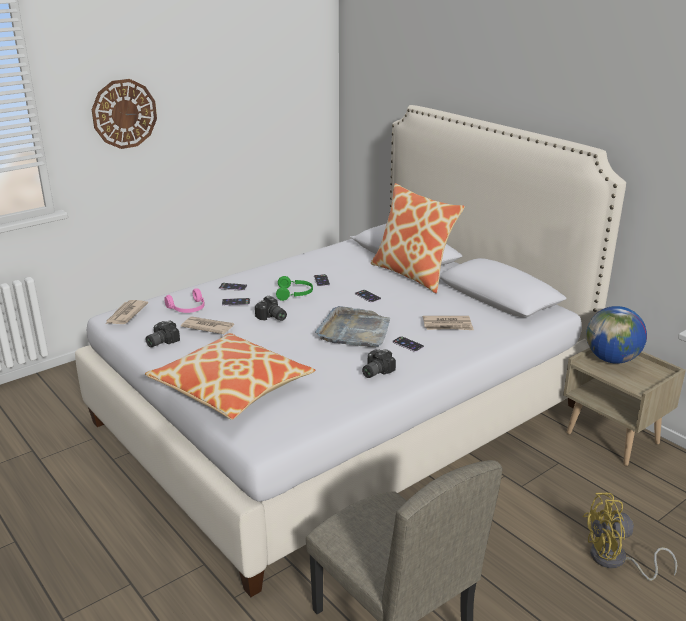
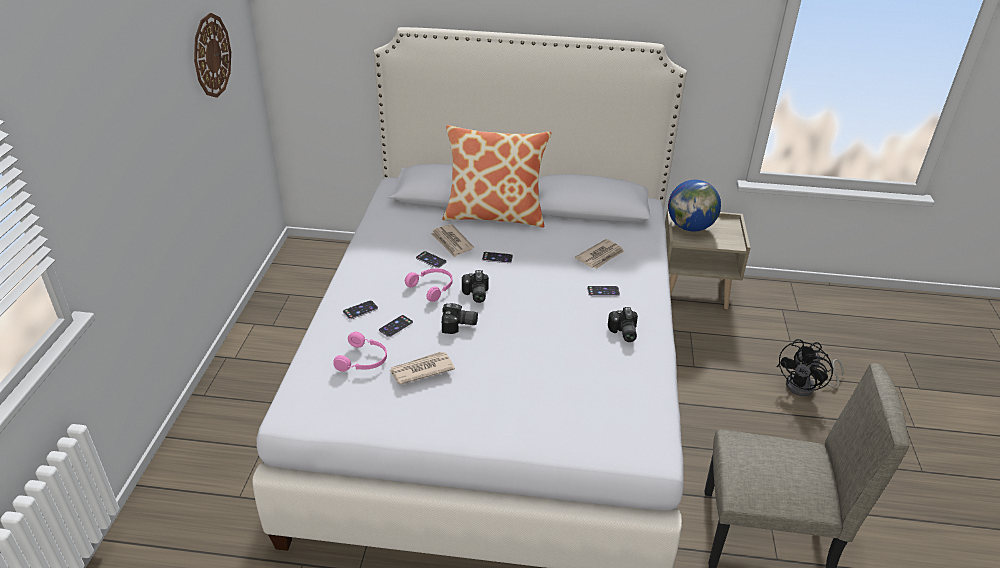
camera: 45 degrees left, 10 degrees up
(124, 114) = (103, 142): wall clock -> wall clock (211, 55)
(126, 314) = (307, 404): newspaper -> newspaper (451, 242)
(160, 342) = (401, 414): camera -> camera (475, 294)
(231, 388) = (547, 420): pillow -> none
(295, 294) = (432, 287): green headphones -> pink headphones
(354, 331) = (546, 301): grey tray -> none
(615, 561) = (806, 387): yellow fan -> black fan

